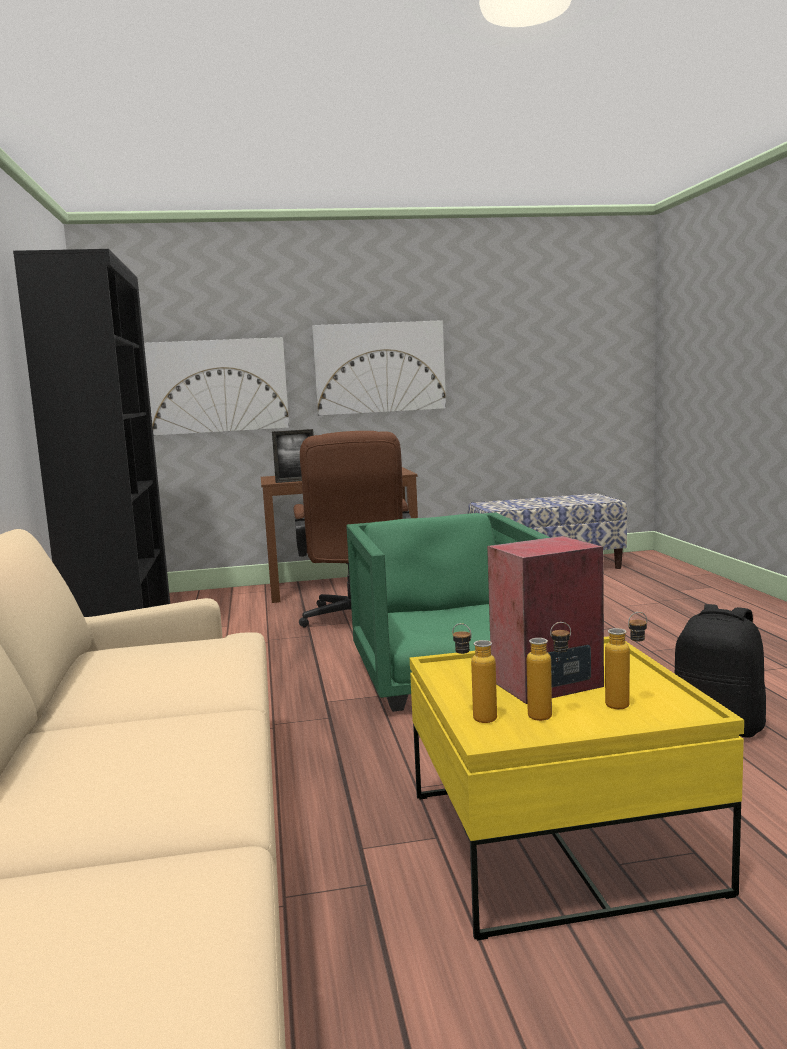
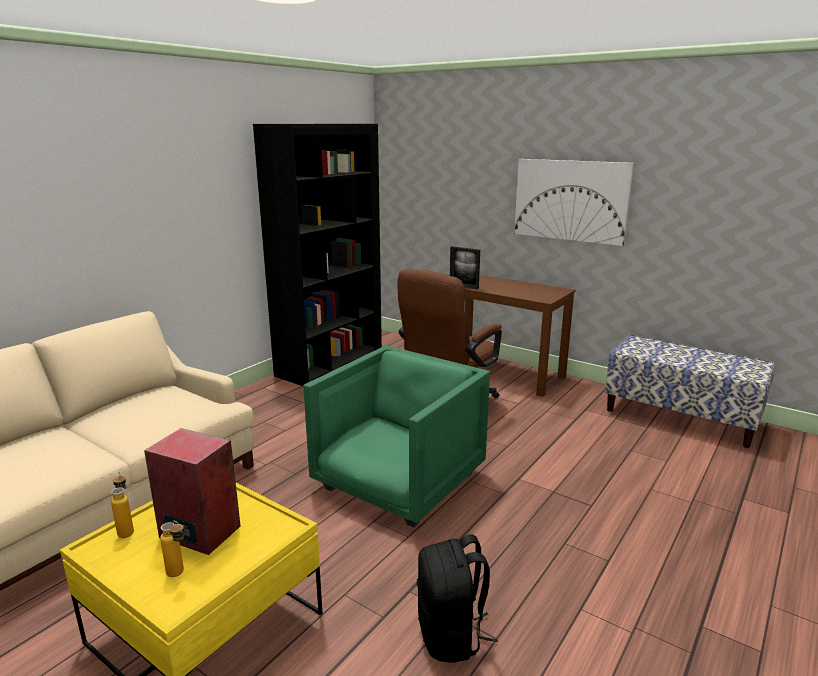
camera: 45 degrees right, 10 degrees up
(218, 386) = (451, 199): picture -> none
(550, 716) = (142, 553): bottle -> none

